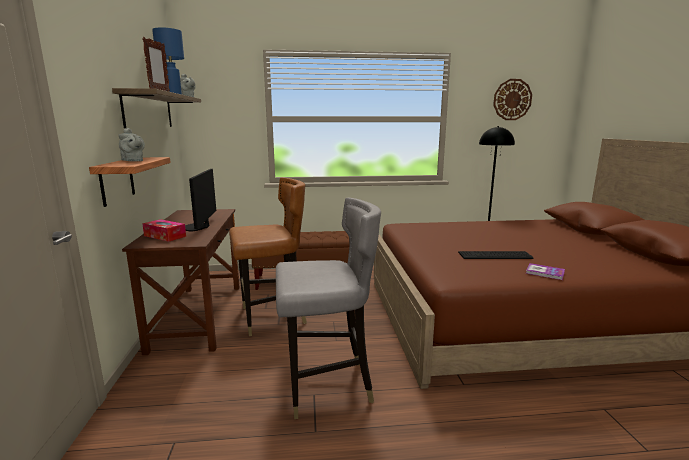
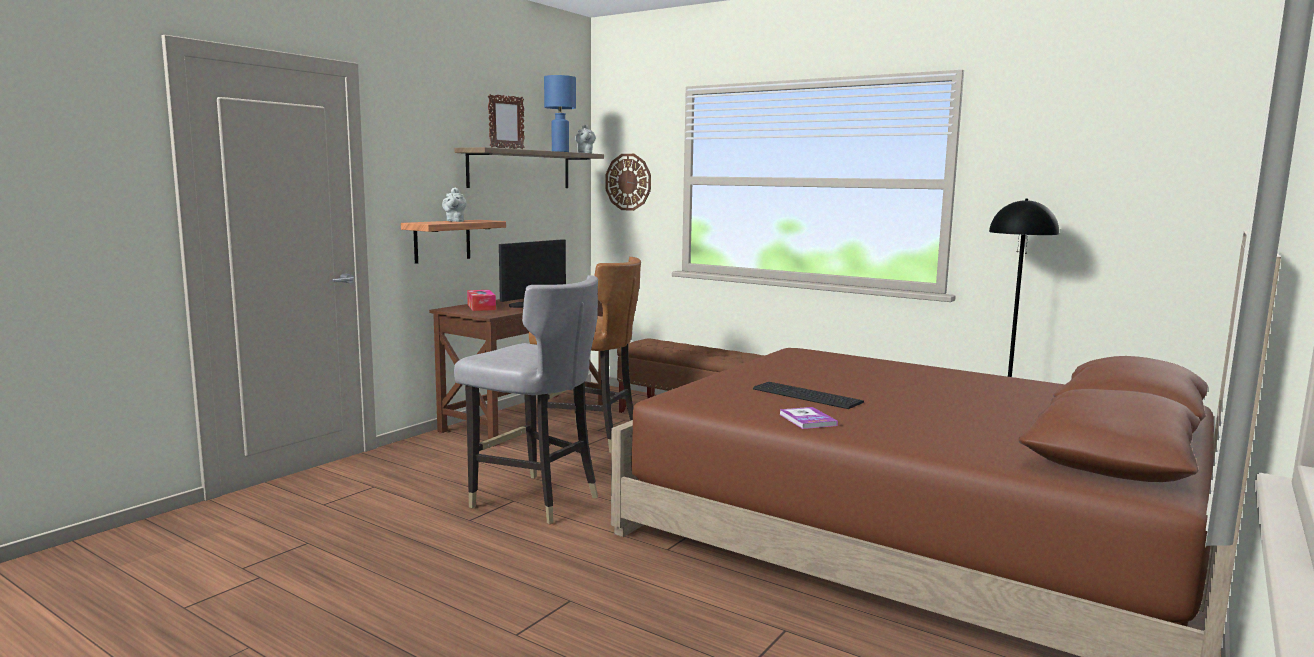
camera: 40 degrees right, 5 degrees down
(512, 99) = (1094, 148): wall clock -> wall clock (628, 182)

